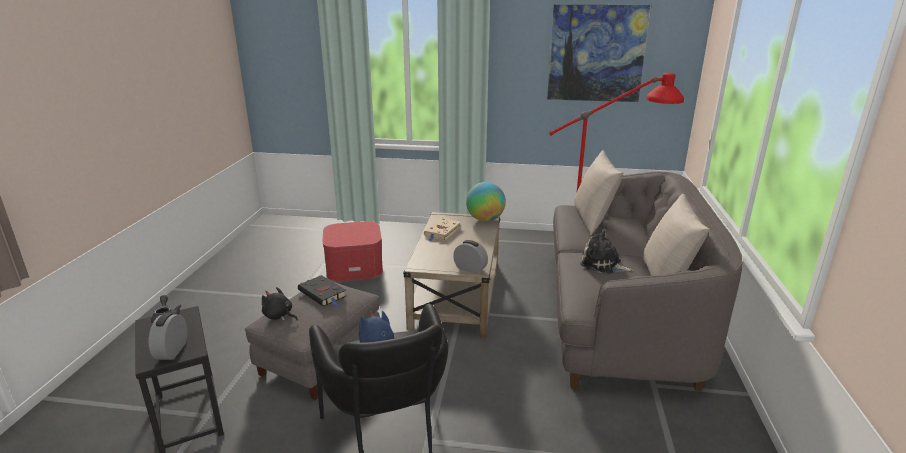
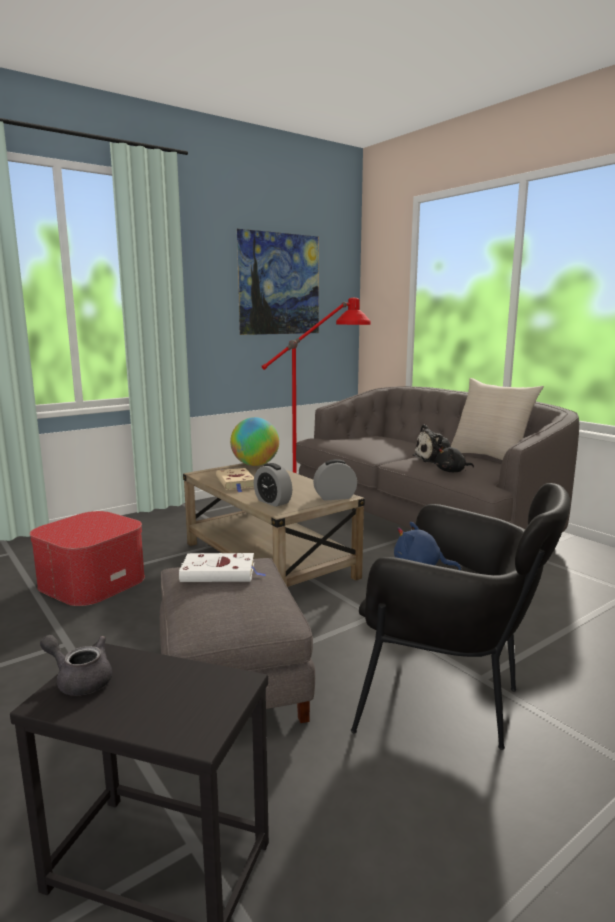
camera: 45 degrees left, 10 degrees down
(172, 351) = (200, 701): alarm clock -> alarm clock (272, 502)
(279, 316) = (209, 616): black plush toy -> black plush toy (452, 471)
(323, 294) = (220, 573): black book -> white book
(593, 221) = (357, 440): beige pillow -> none

